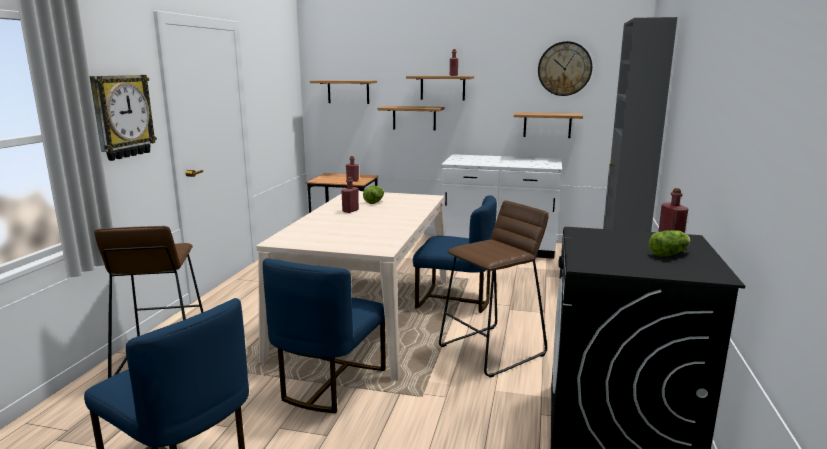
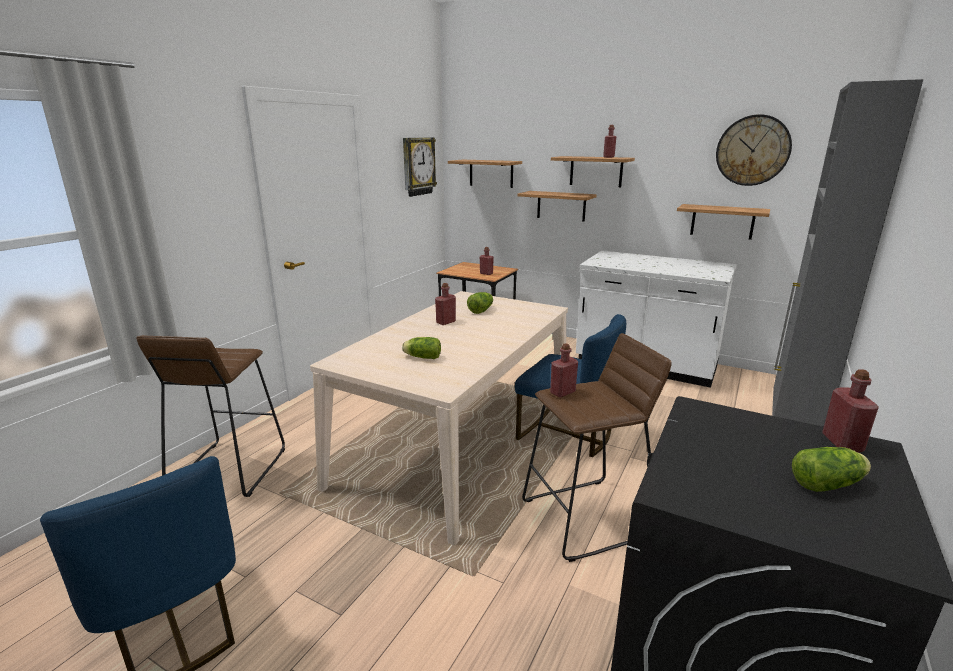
camera: 15 degrees right, 5 degrees up
(122, 116) = (197, 206): wall clock -> wall clock (418, 166)
(329, 383) = (376, 534): blue chair -> none
(348, 233) = (421, 357): none -> lettuce
(469, 247) = (562, 392): none -> red bottle

